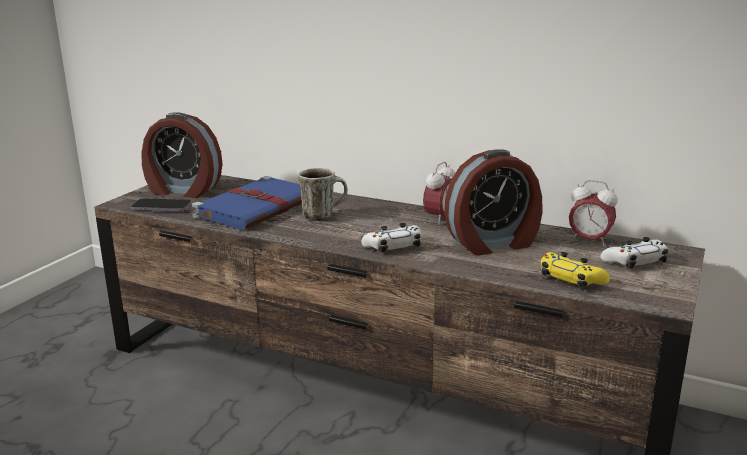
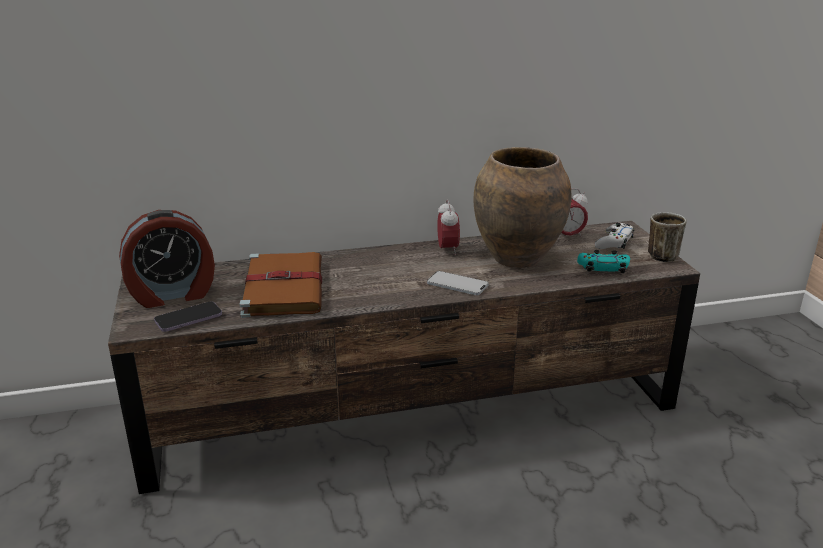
camera: 40 degrees left, 5 degrees up
(258, 207) = (283, 287): blue book -> brown book
(323, 215) = (355, 276): mug -> mug (663, 255)
(393, 246) = (457, 284): white game controller -> phone
(493, 243) = (517, 258): alarm clock -> brown vase
(571, 278) = (603, 268): yellow game controller -> turquoise game controller

